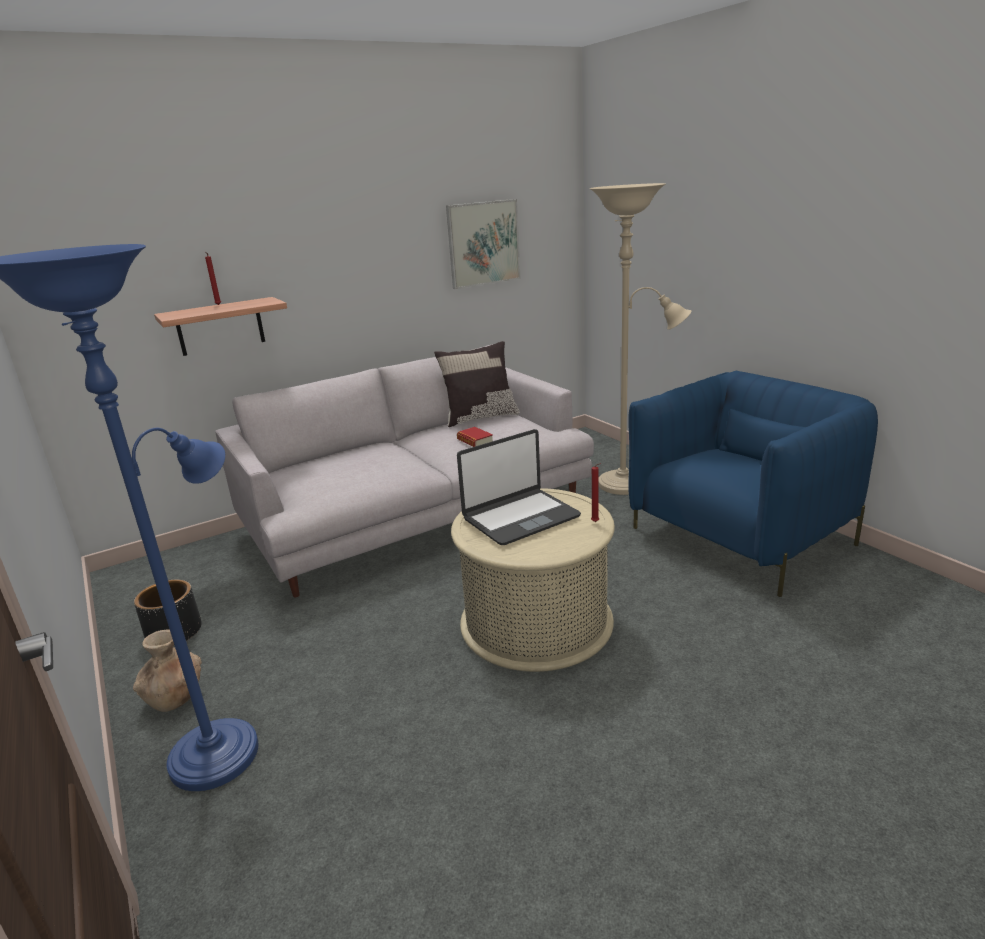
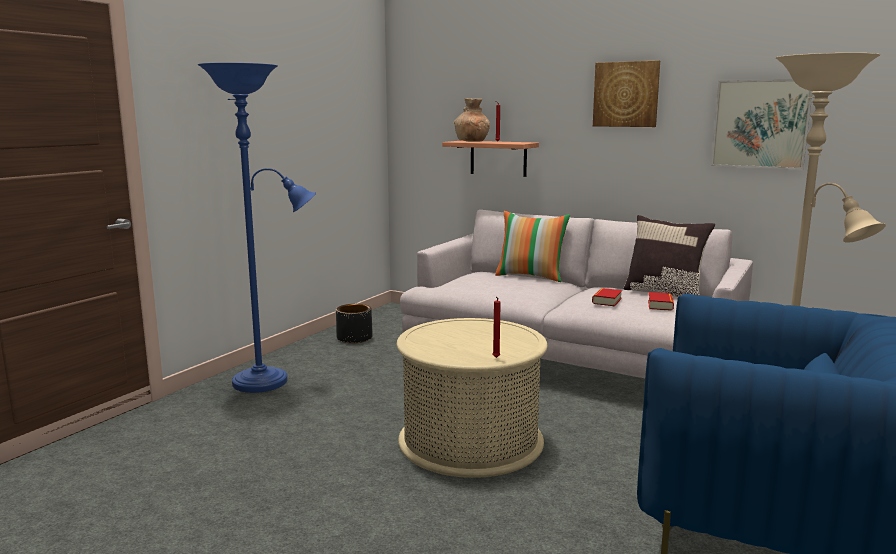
camera: 60 degrees right, 10 degrees down
(175, 697) = (300, 357): brown vase -> brown vase (472, 141)
(346, 451) = (531, 276): none -> pillow
(362, 227) = (626, 94): none -> picture
(511, 427) = (660, 305): none -> book
(520, 517) = (474, 334): laptop -> none

